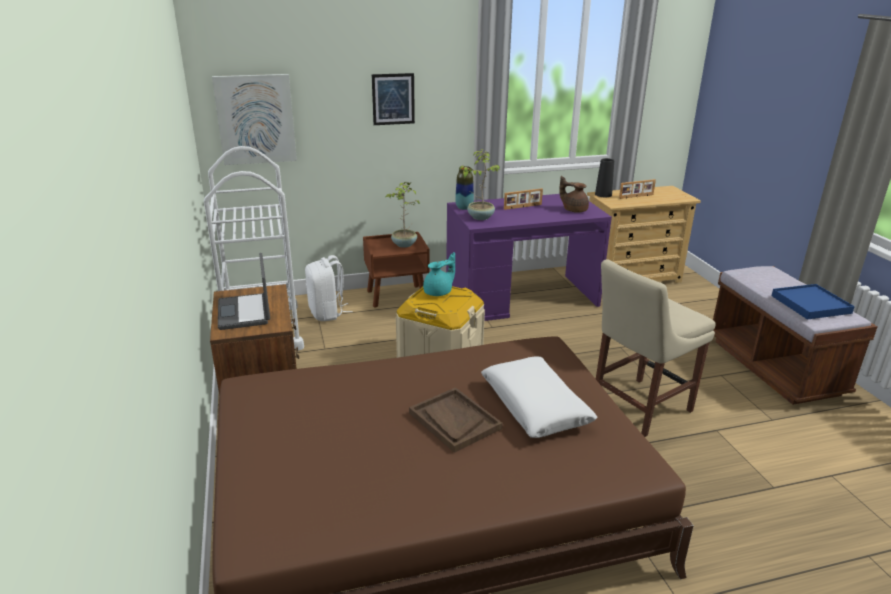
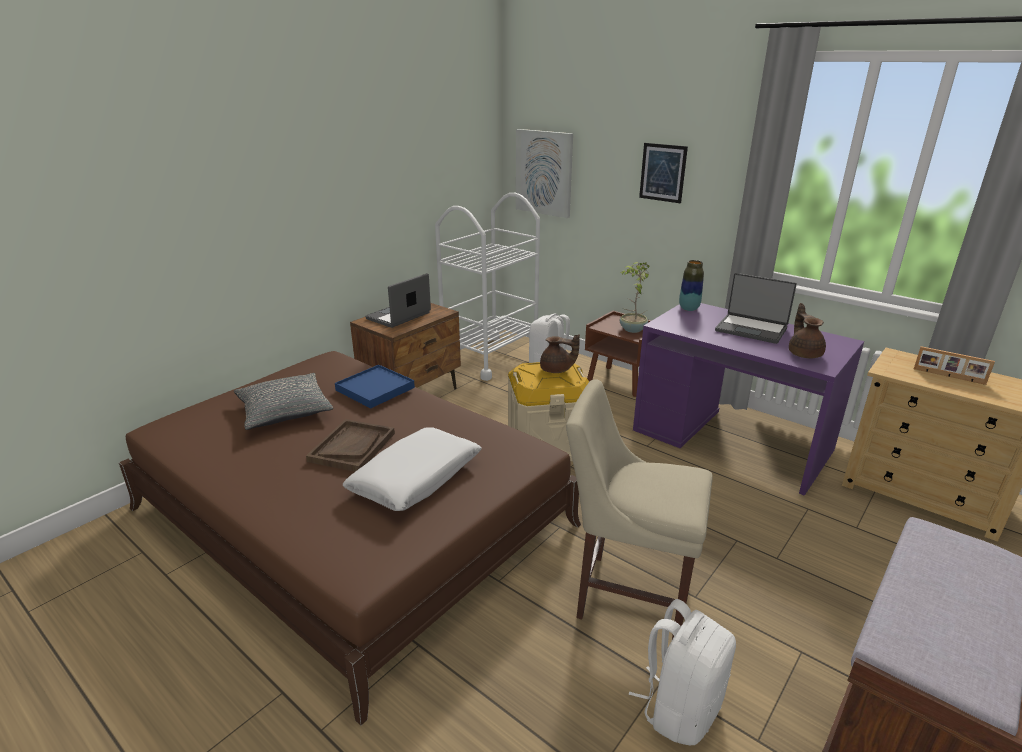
camera: 55 degrees right, 0 degrees up
(329, 442) = (284, 410): none -> grey pillow
(439, 292) = (556, 370): turquoise teapot -> brown teapot
(480, 217) = (681, 320): potted plant -> none
(523, 207) = (751, 329): picture frame -> laptop
(603, 194) = (901, 357): black vase -> none
(739, 433) = (680, 708): none -> white backpack
(811, 304) = (942, 628): blue tray -> blue tray (375, 389)

